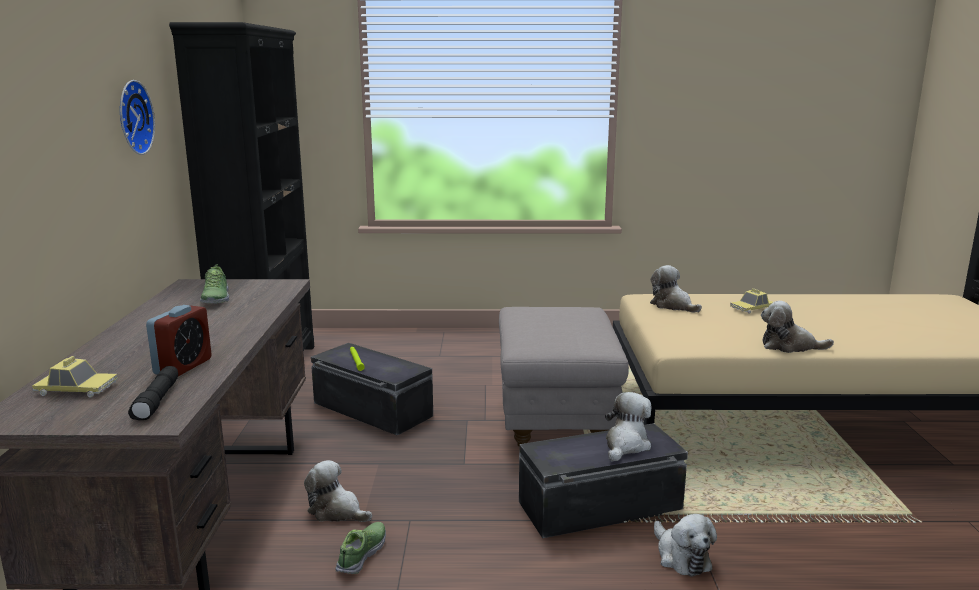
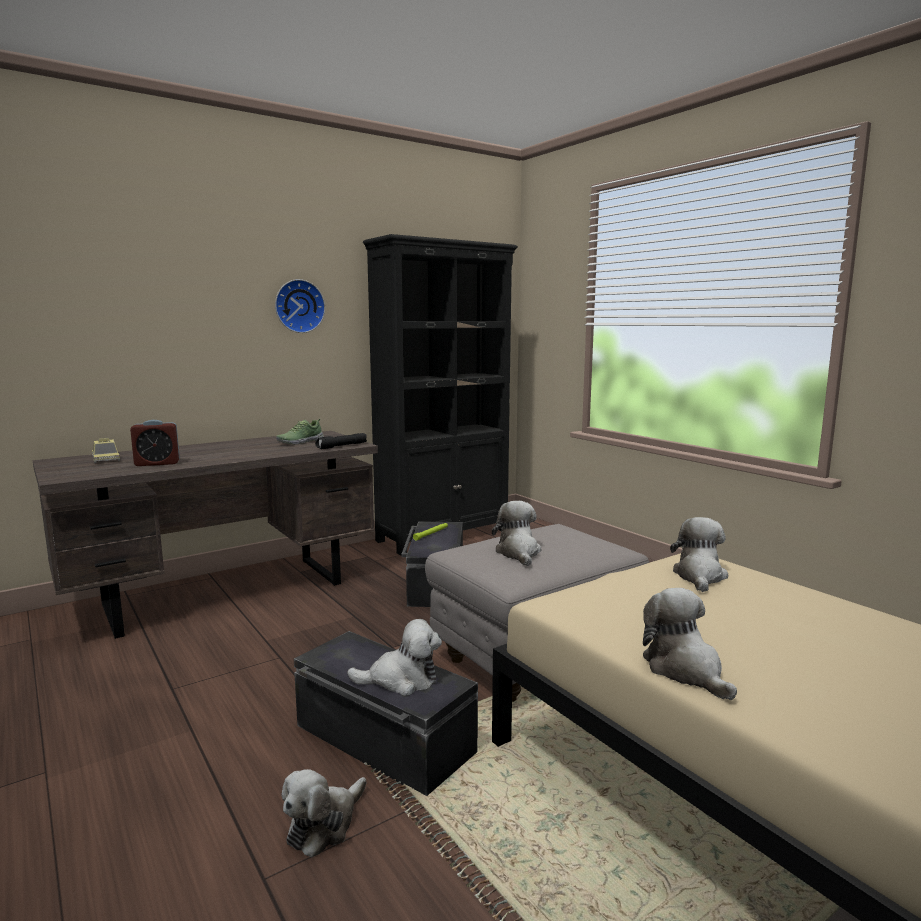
camera: 55 degrees right, 5 degrees down
(158, 401) = (92, 472): black flashlight -> black flashlight (342, 446)
(337, 511) = (269, 627): plush toy -> plush toy (518, 553)
(362, 554) = (217, 657): shoe -> none
(752, 308) = (799, 619): toy car -> none

